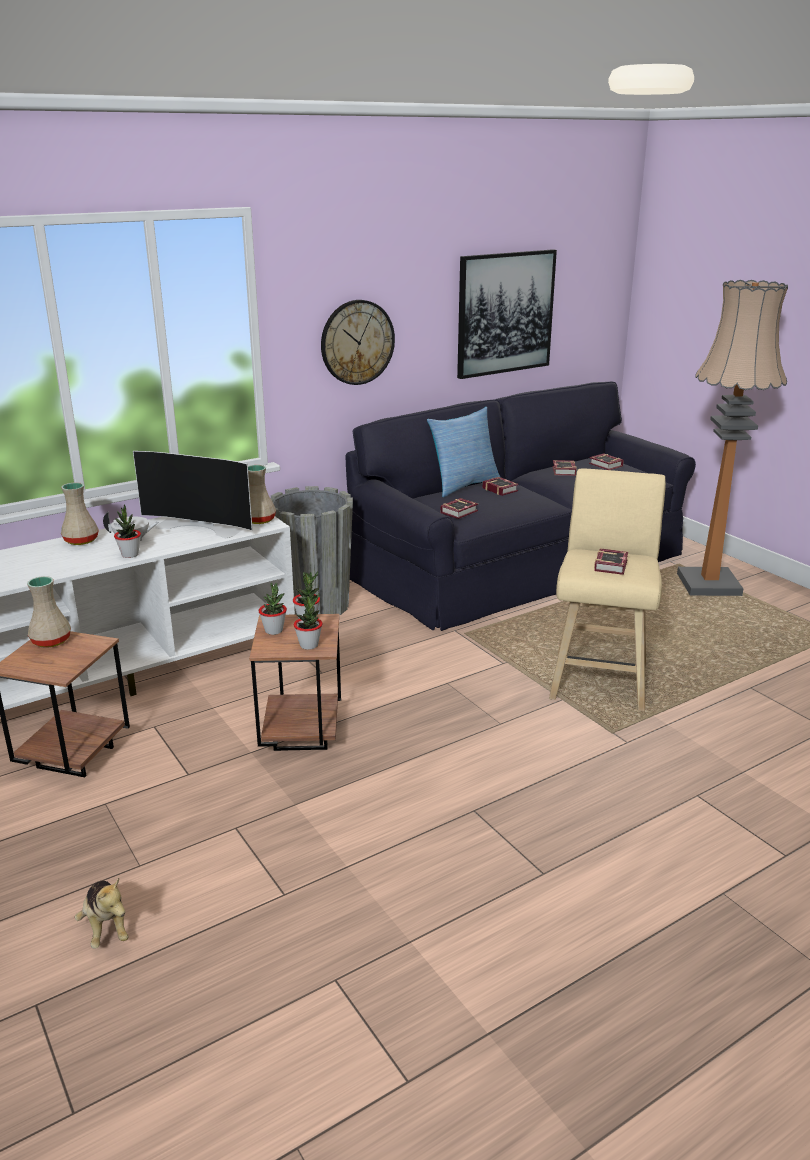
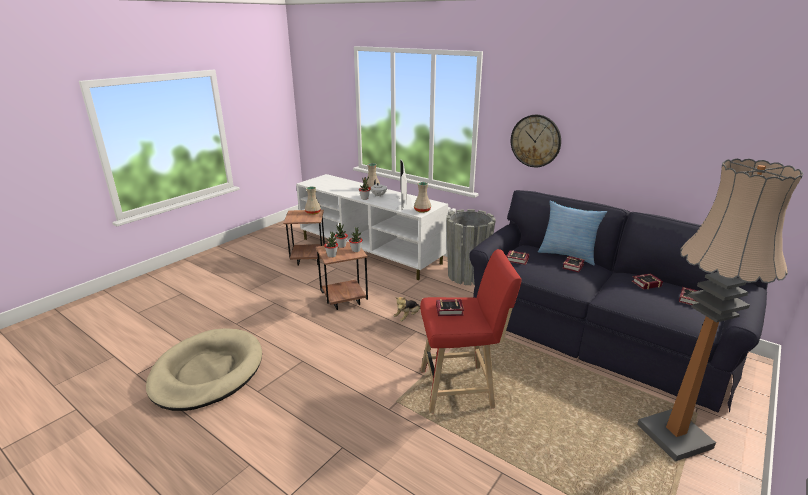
camera: 70 degrees right, 0 degrees up
(106, 927) = (216, 294): plush toy -> plush toy (407, 317)
(455, 945) = (207, 372): none -> beige dog bed
(505, 313) = (666, 151): picture -> none
(599, 678) = (461, 388): beige stool -> red stool

